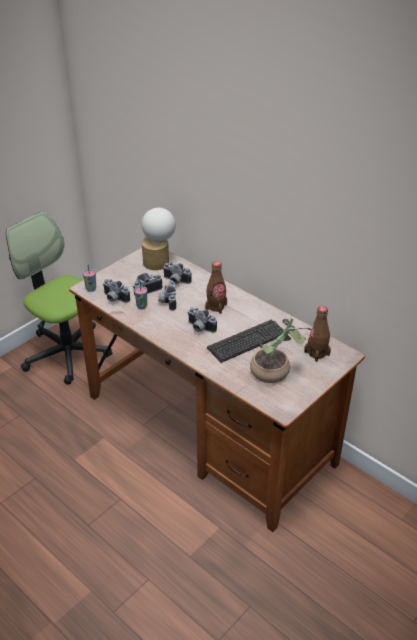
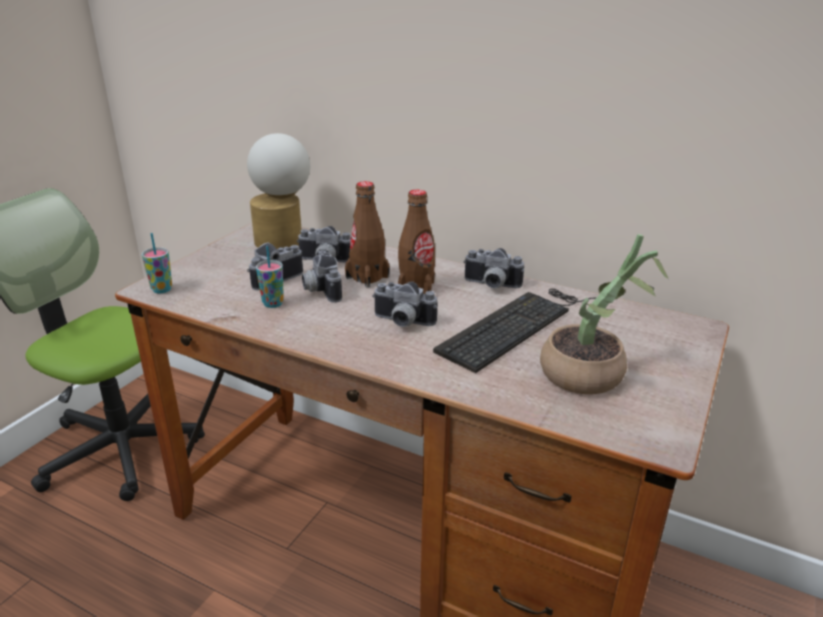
camera: 15 degrees left, 10 degrees down
(114, 299) = (213, 298): camera -> camera (491, 285)
(316, 353) = (644, 332): brown bottle -> brown bottle (367, 277)

